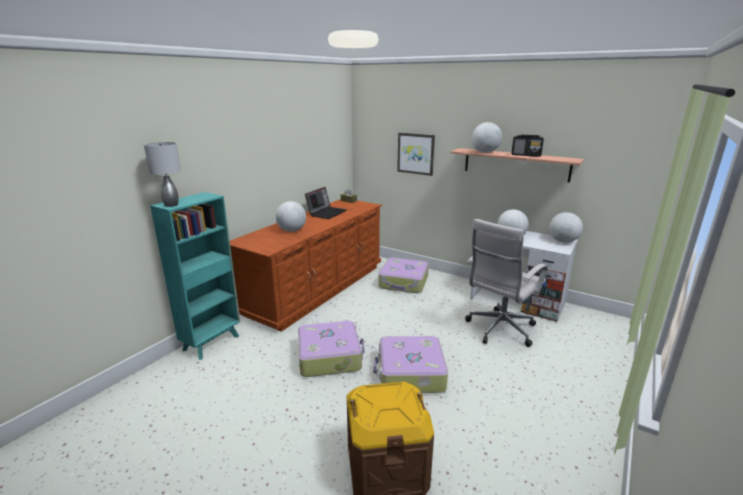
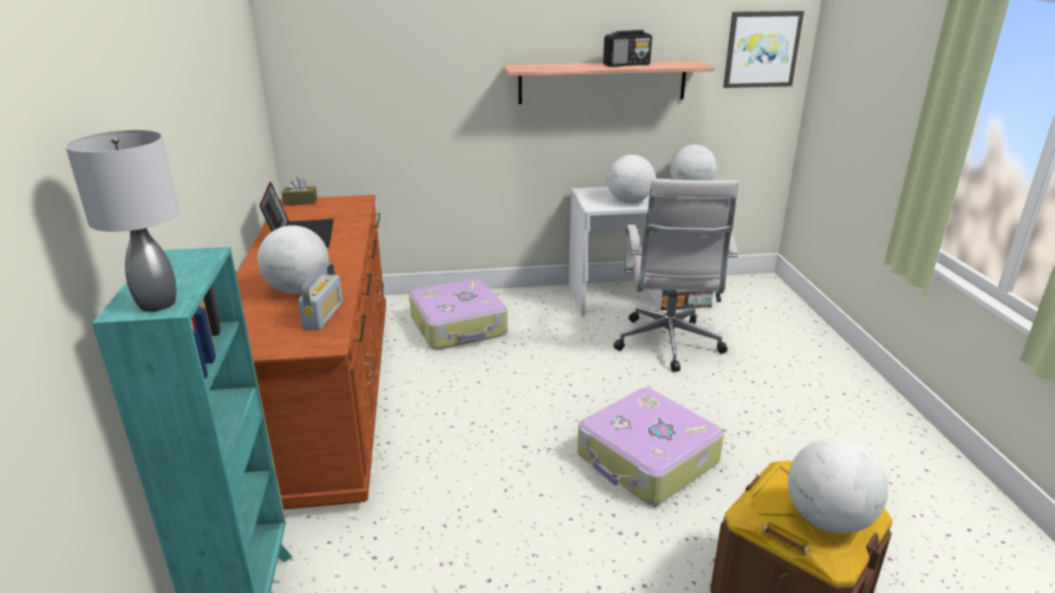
camera: 40 degrees left, 5 degrees up
(283, 241) = (323, 316): none -> radio
(330, 356) = (507, 497): suitcase -> none
(416, 153) = (418, 85): picture -> picture (761, 49)
(485, 152) = (562, 67): globe -> globe (827, 519)

